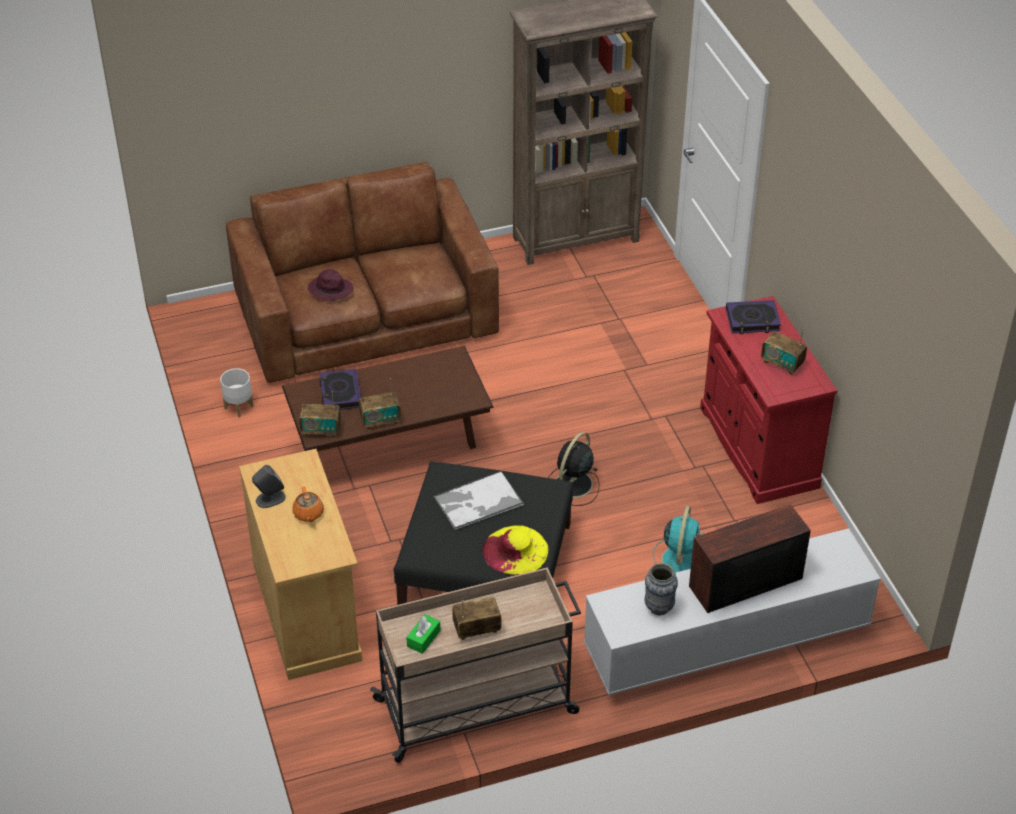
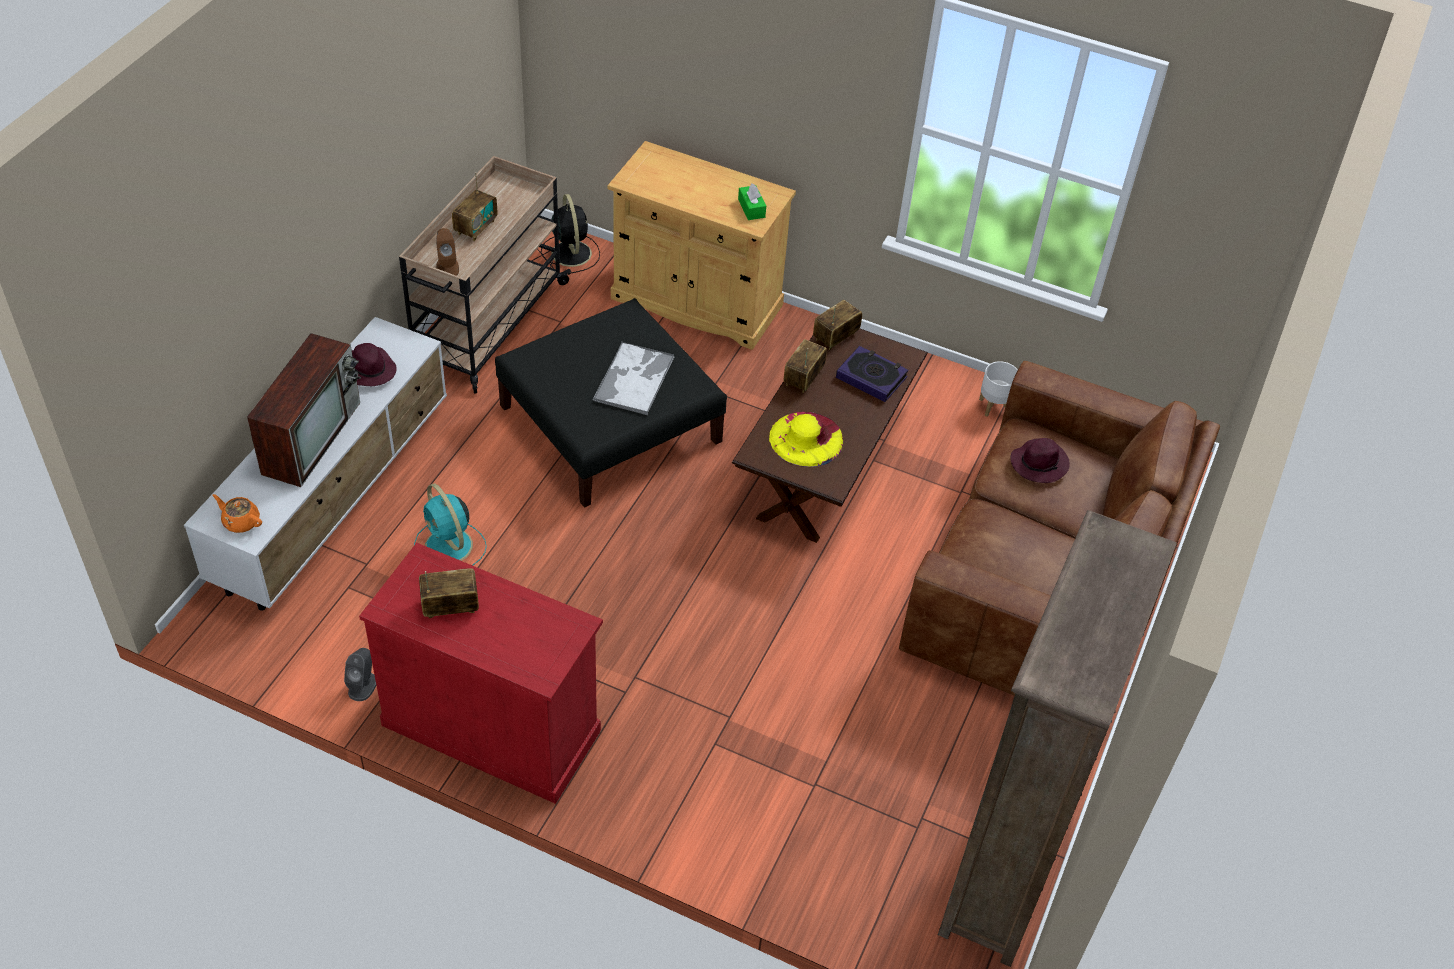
camera: 130 degrees right, 5 degrees up
(270, 499) = (735, 184): grey speaker -> grey speaker (363, 686)
(308, 514) = (691, 192): orange teapot -> orange teapot (241, 521)
(423, 638) = (507, 199): green tissue box -> green tissue box (751, 208)
(515, 550) = (553, 363): yellow hat -> yellow hat (806, 439)
(536, 609) = (447, 267): none -> brown speaker
(573, 485) = (625, 547): black fan -> black fan (571, 252)
(659, 608) = (368, 369): vase -> purple hat
(752, 320) = (538, 642): book -> none

